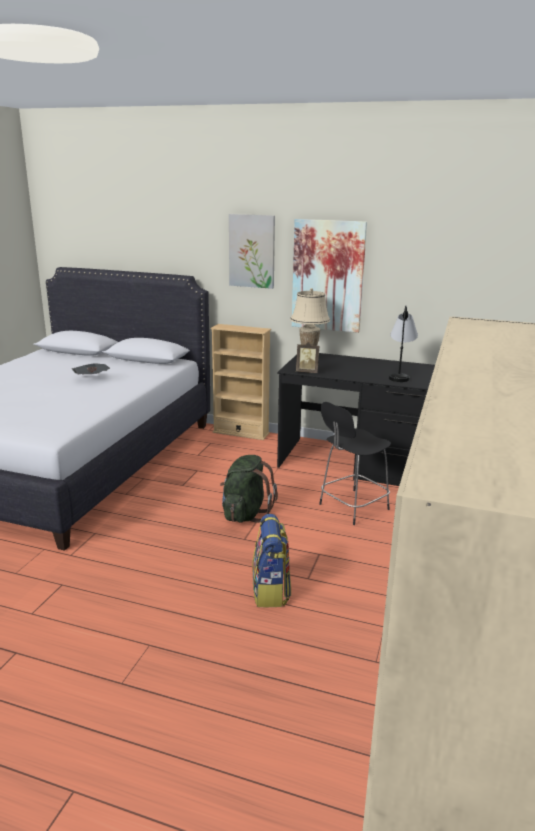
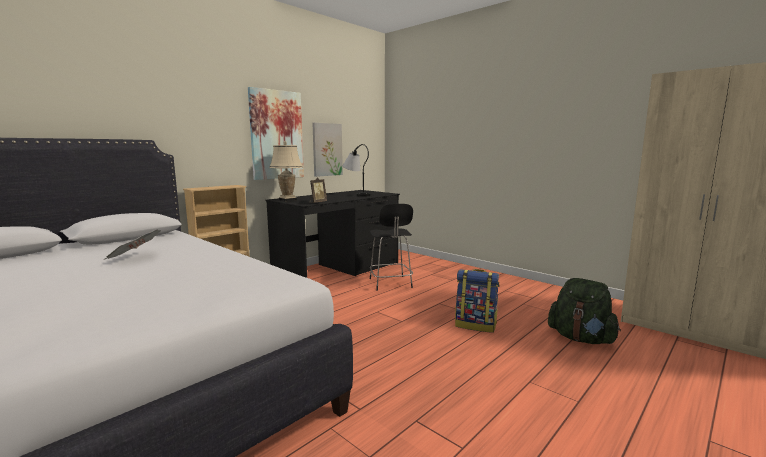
camera: 65 degrees left, 10 degrees down
(245, 514) = (365, 314): green backpack -> green backpack (581, 338)
(252, 251) = (211, 114): picture -> picture (327, 149)

